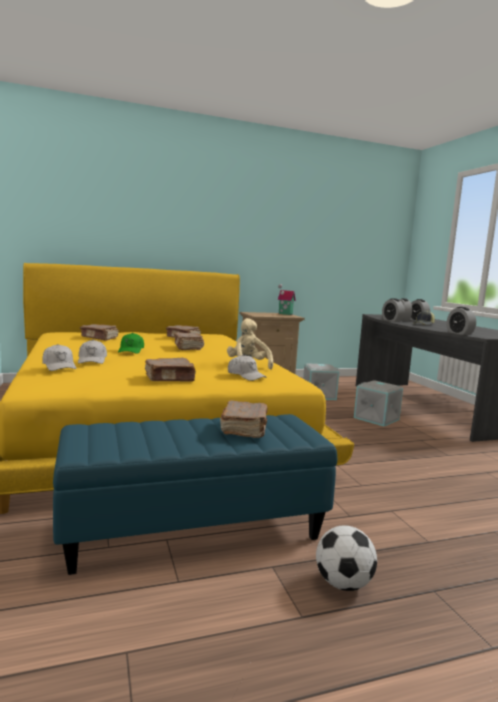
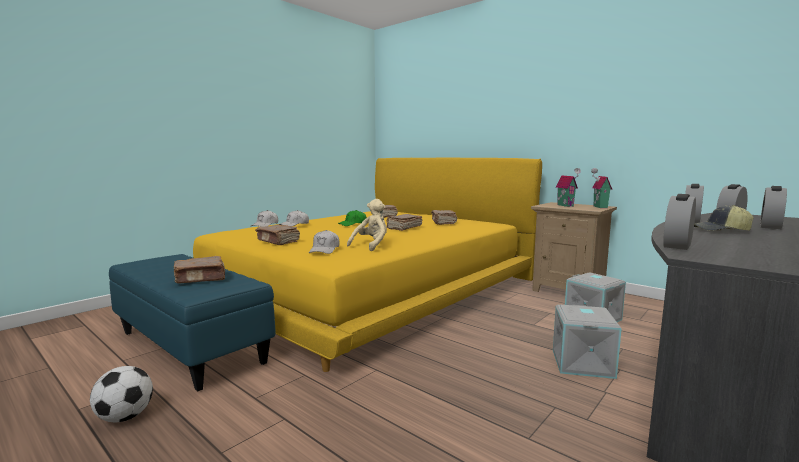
camera: 60 degrees right, 0 degrees up
(266, 314) = (566, 205): none -> toy house

